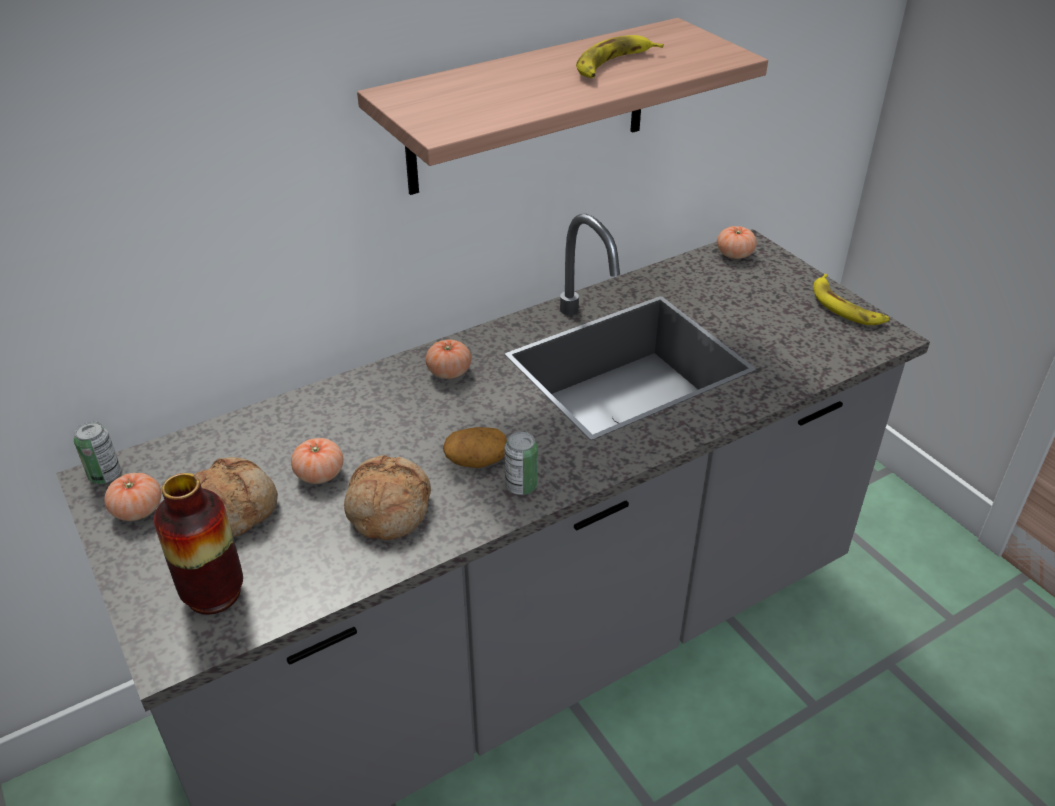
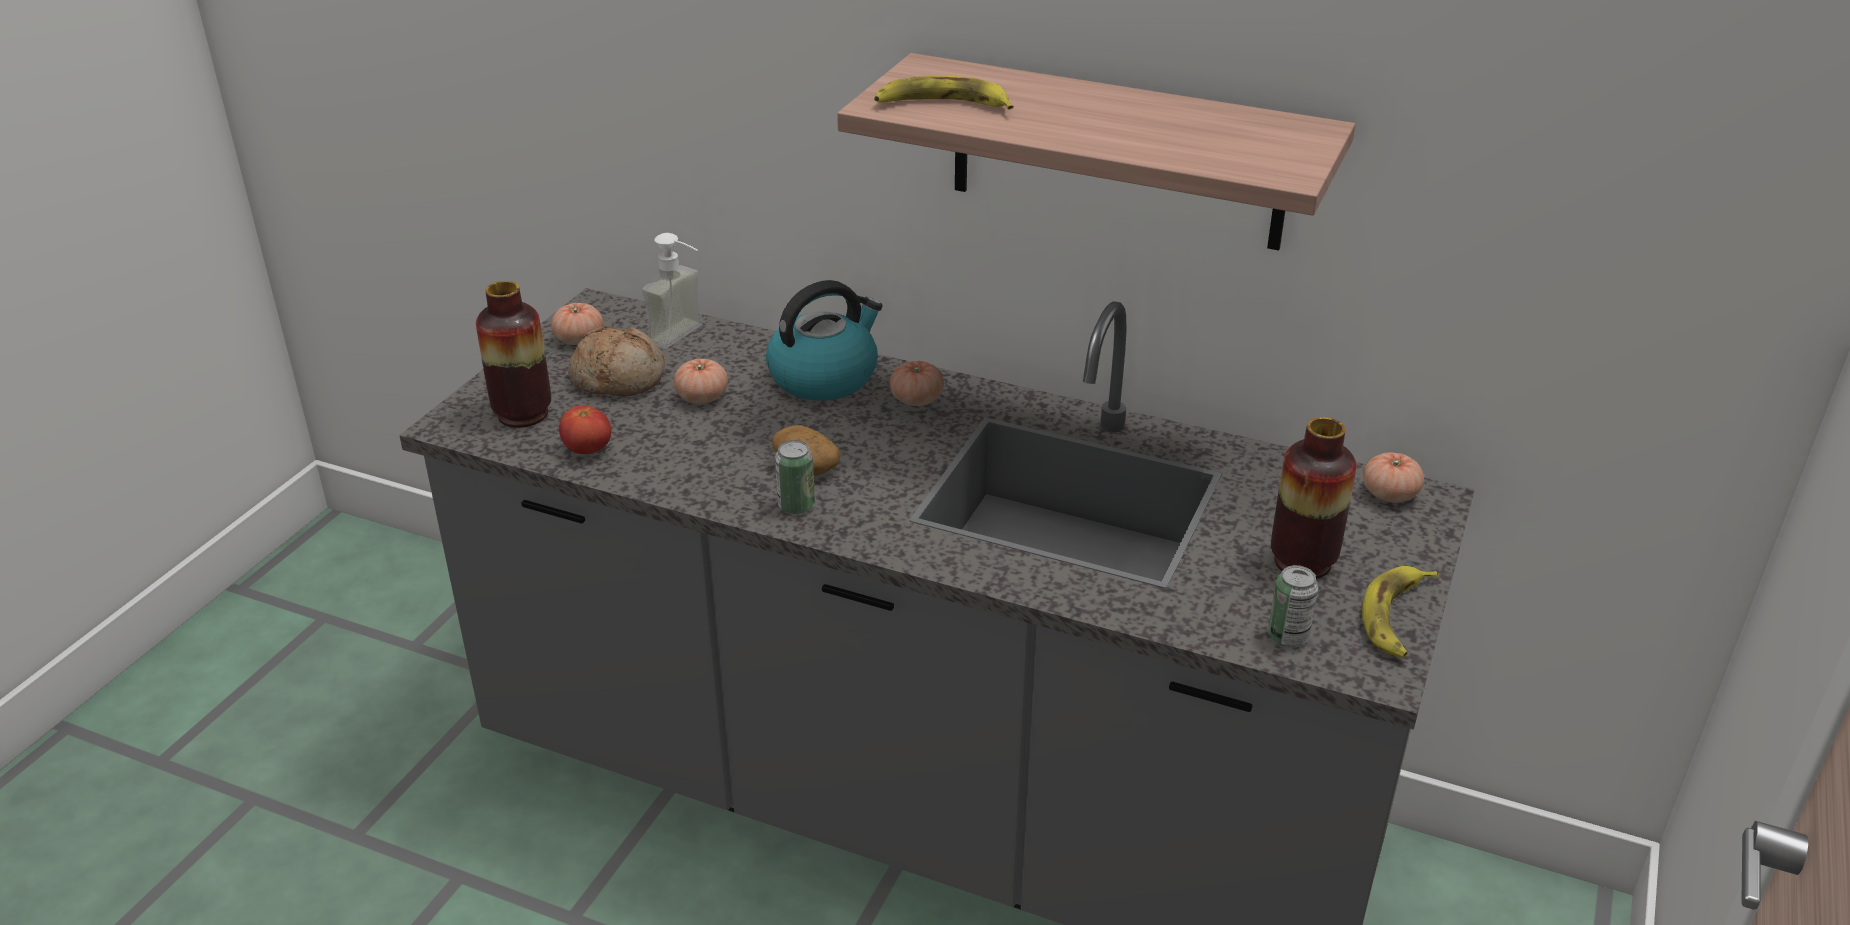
camera: 55 degrees right, 5 degrees down
(105, 475) = (602, 307): can -> can (1288, 636)
(220, 447) = (685, 338): none -> soap dispenser
(320, 573) = (588, 450): none -> tomato
(368, 400) = (824, 376): none -> kettle
(387, 508) = (694, 448): bread -> none
(613, 65) = (1152, 128): banana -> banana (942, 105)
(772, 311) = (1302, 562): none -> vase

